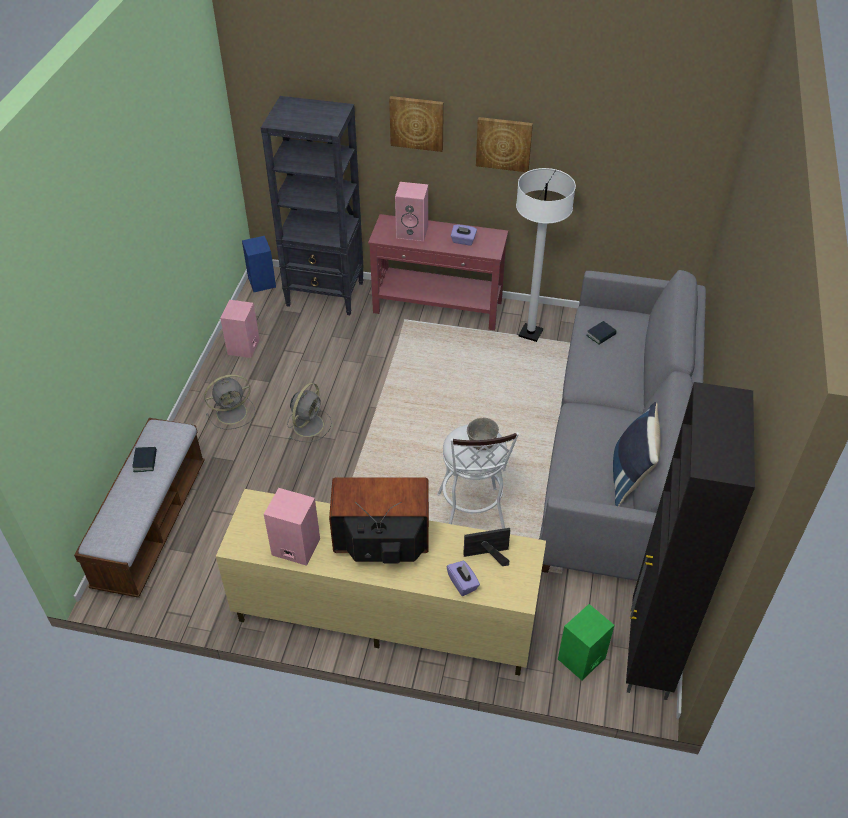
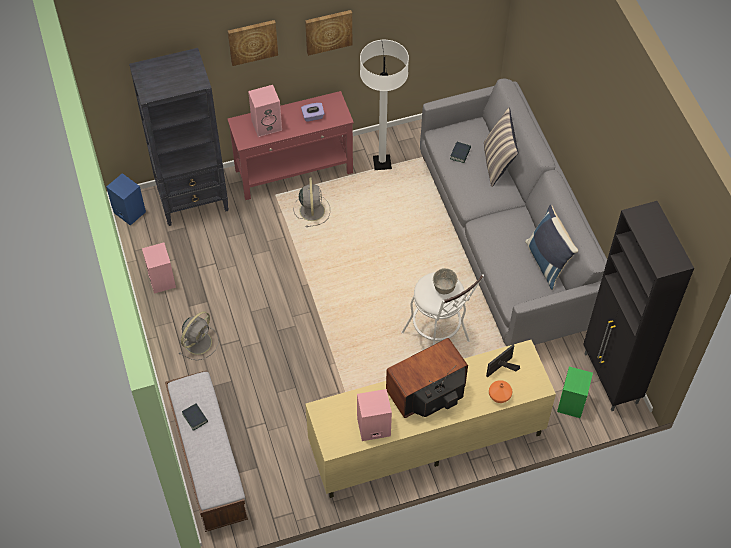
camera: 30 degrees left, 10 degrees up
(309, 424) = (266, 323): grey fan -> grey fan (312, 210)
(463, 583) = (499, 396): purple tissue box -> orange vase
(637, 360) = (498, 164): none -> pillow

